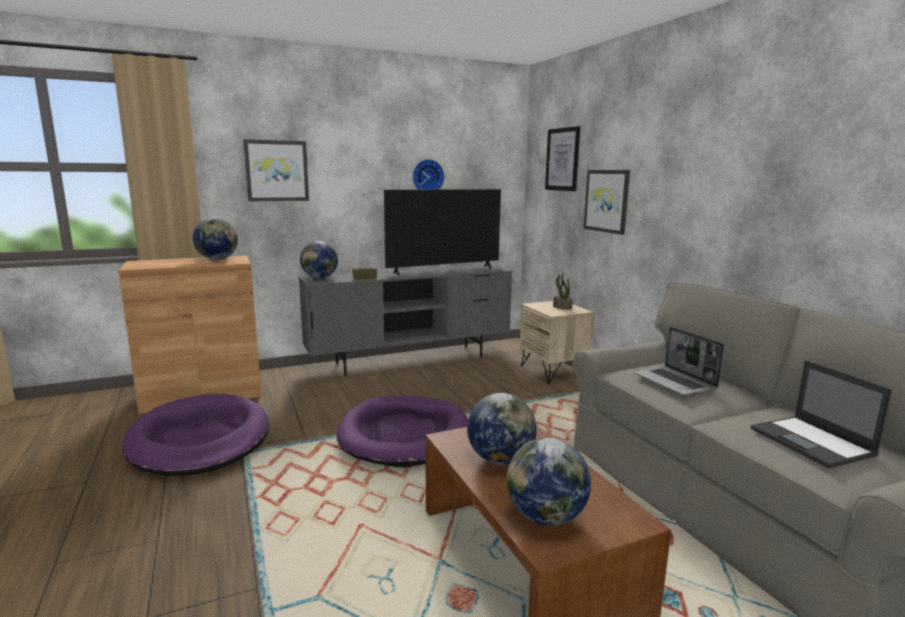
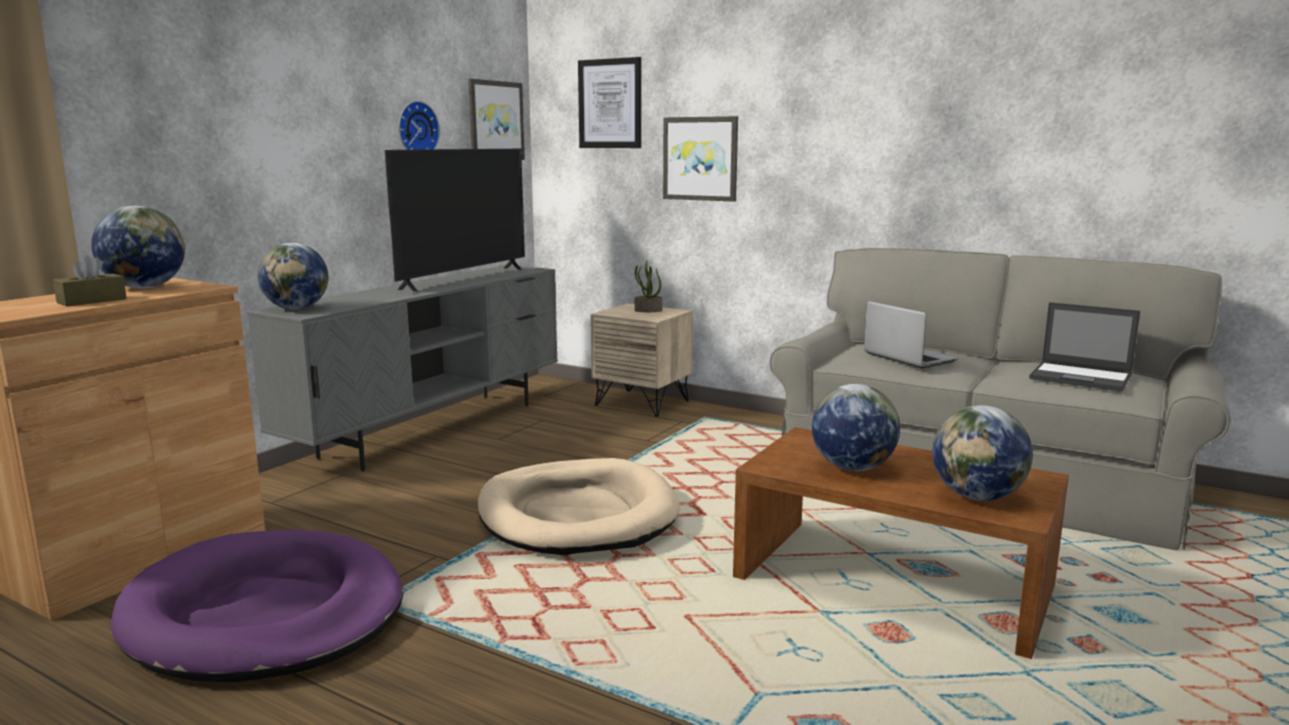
camera: 35 degrees left, 0 degrees up
(277, 170) = (193, 117): picture -> picture (495, 121)
(365, 277) = (372, 299): brown tissue box -> brown tissue box (92, 301)
(404, 435) = (577, 514): purple dog bed -> beige dog bed
(675, 382) = (908, 357): laptop -> laptop turned 150 degrees counterclockwise

